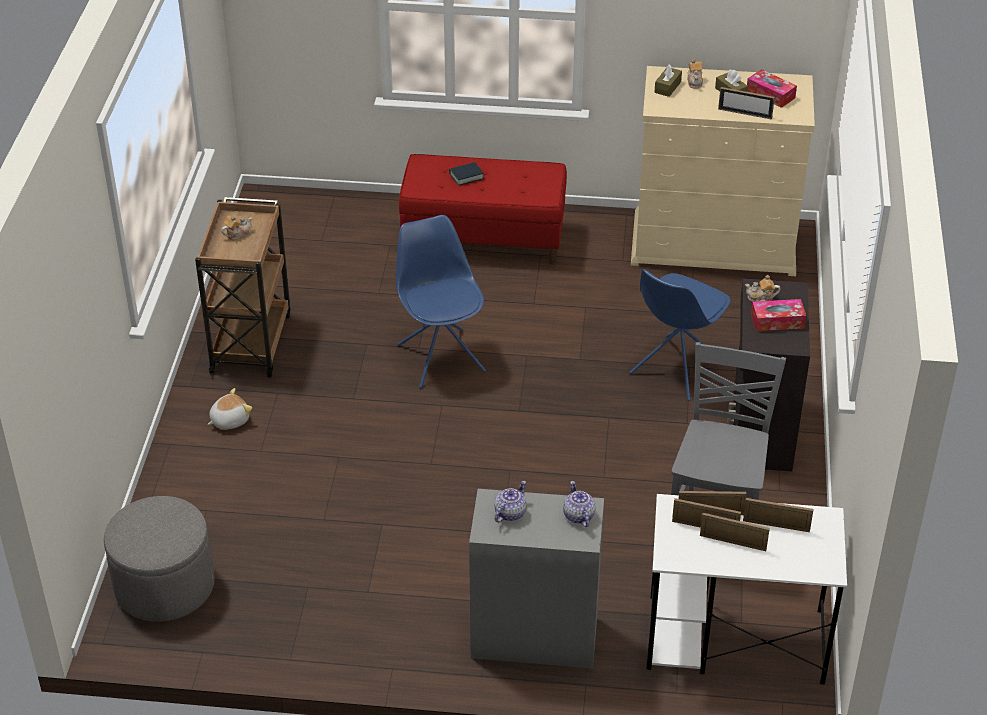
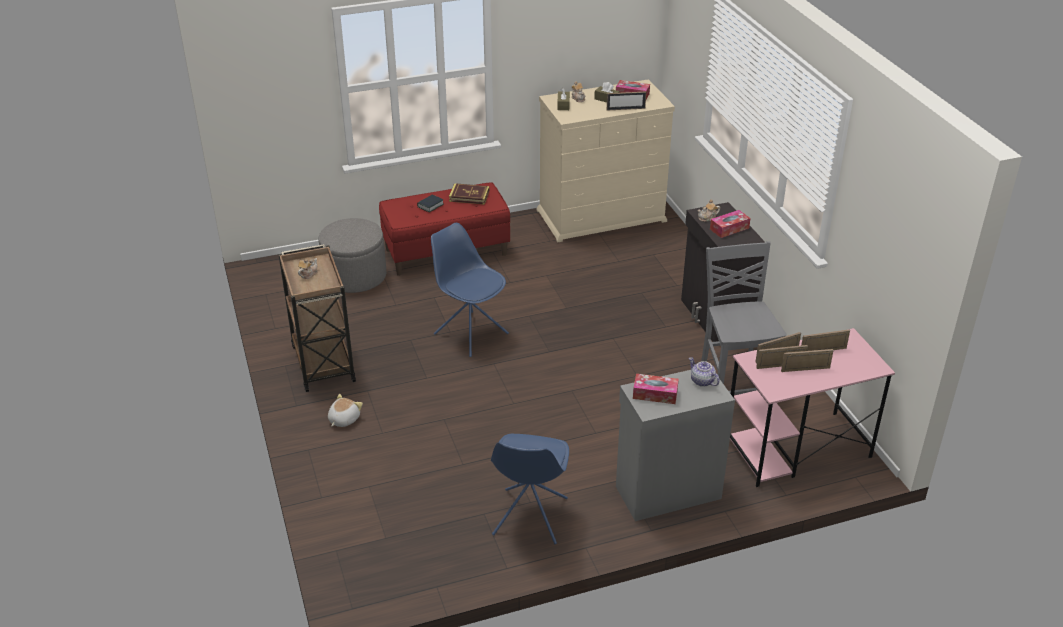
camera: 25 degrees left, 5 degrees down
(165, 586) = (374, 550): grey ottoman -> grey ottoman (355, 276)
(509, 513) = (655, 394): teapot -> tissue box
(522, 176) = (469, 196): none -> book
(676, 369) = (634, 296): blue chair -> blue chair (529, 517)
(733, 639) = (796, 449): white desk -> pink desk

